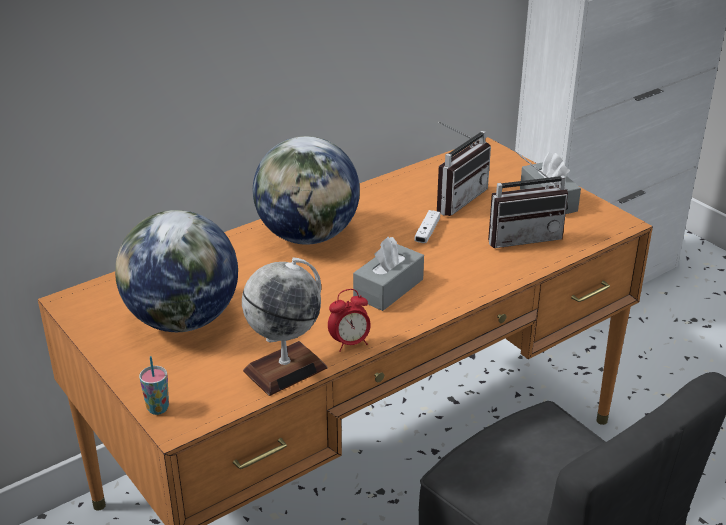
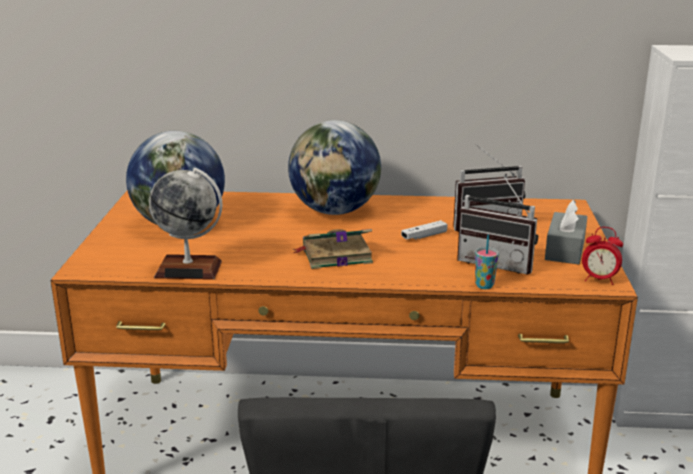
camera: 40 degrees right, 10 degrees down
(158, 408) = (87, 258): cup -> cup (484, 286)
(350, 343) = (252, 273): alarm clock -> alarm clock (599, 280)
(388, 288) = (335, 255): grey tissue box -> book

